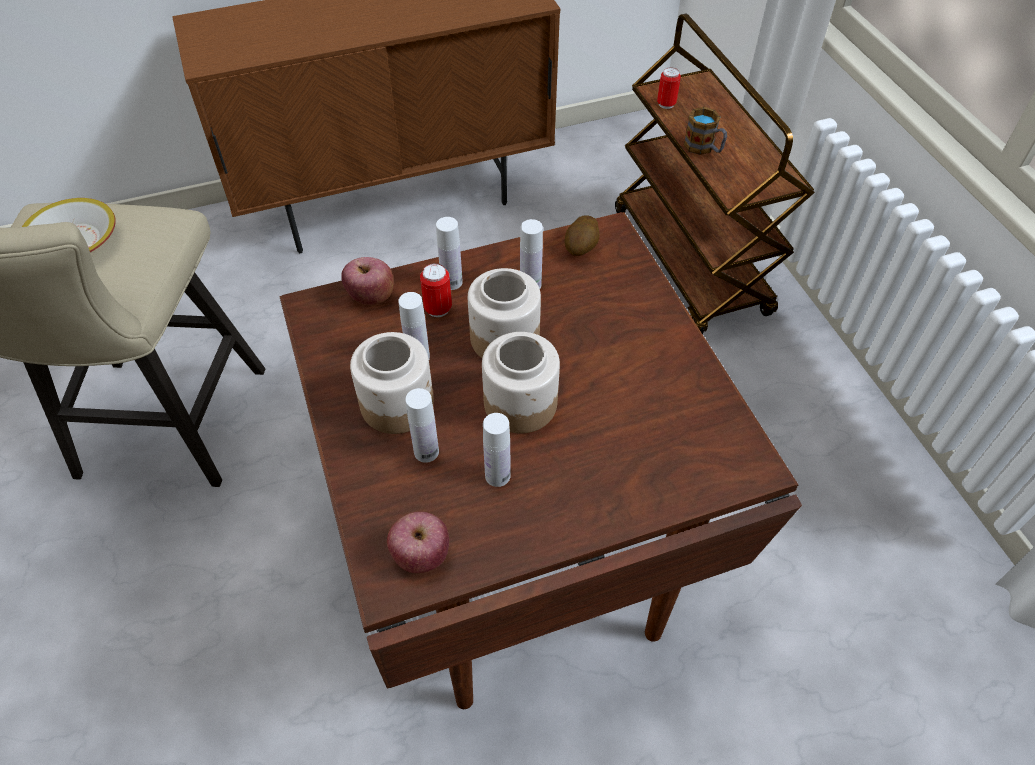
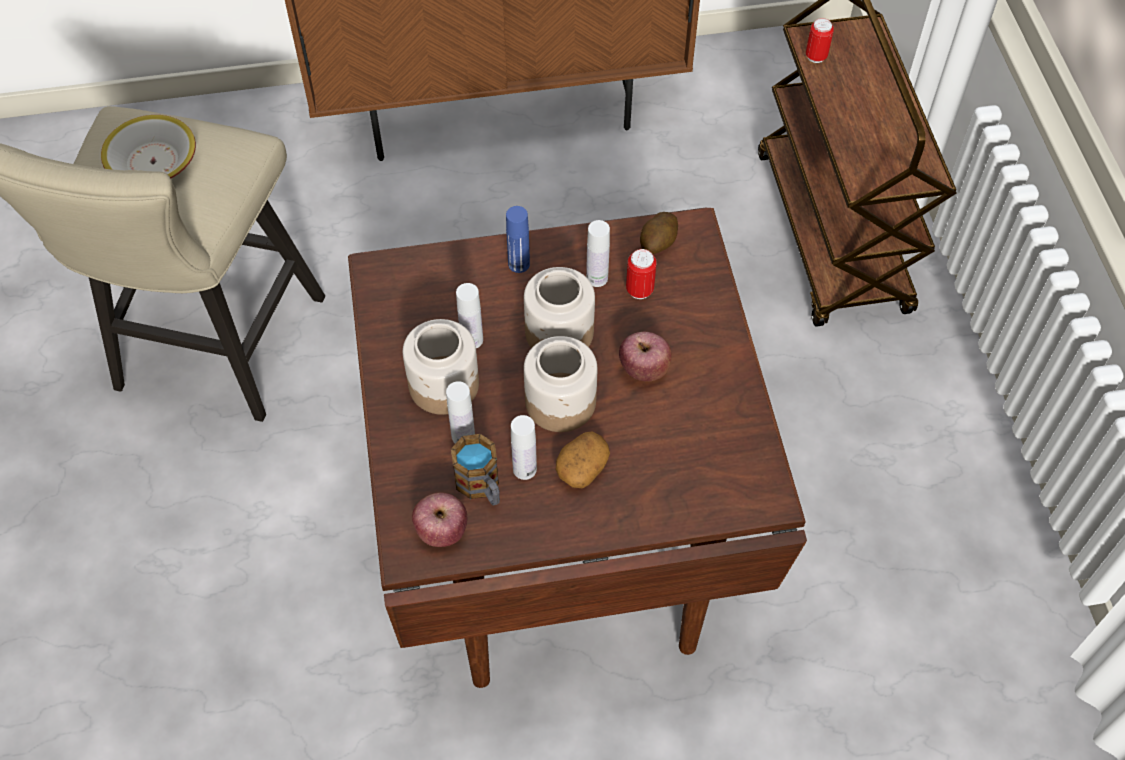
camera: 10 degrees right, 5 degrees up
(371, 297) = (437, 269): apple -> apple (644, 370)
(438, 309) = (500, 291): can -> can (639, 290)
(451, 282) = (519, 264): white bottle -> blue bottle
(557, 464) = (582, 467): none -> potato
(704, 148) = (844, 120): mug -> mug (481, 487)

